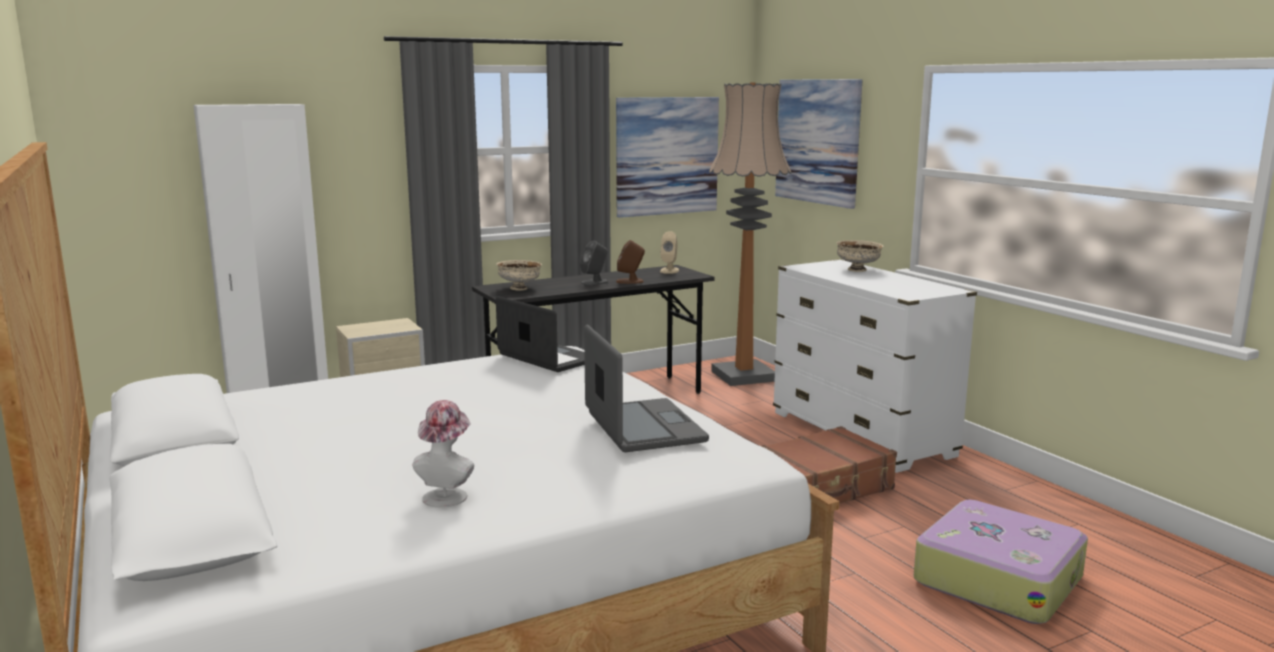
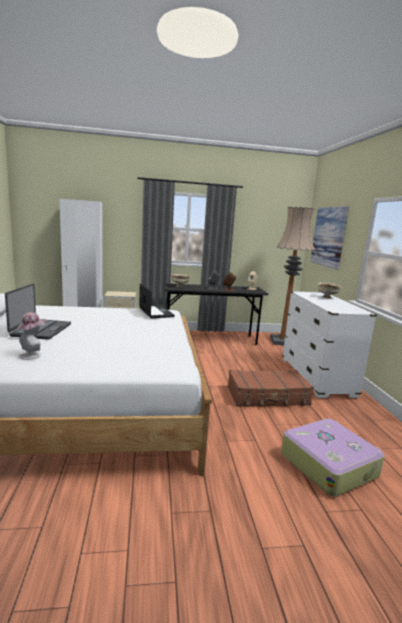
camera: 20 degrees right, 0 degrees up
(642, 427) = (147, 345): laptop -> laptop (40, 330)
(666, 156) = (262, 239): picture -> none

